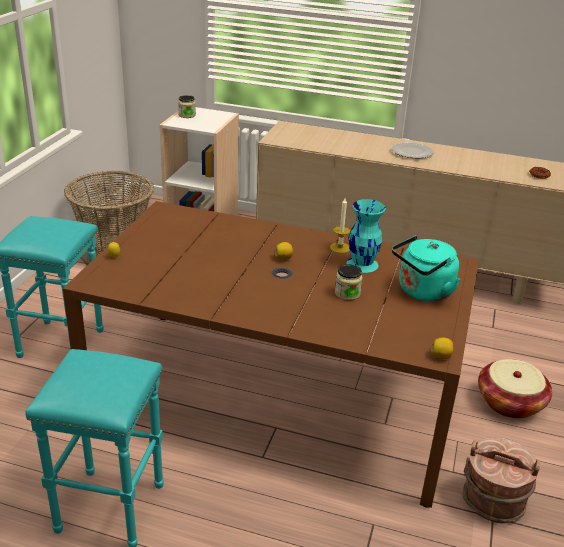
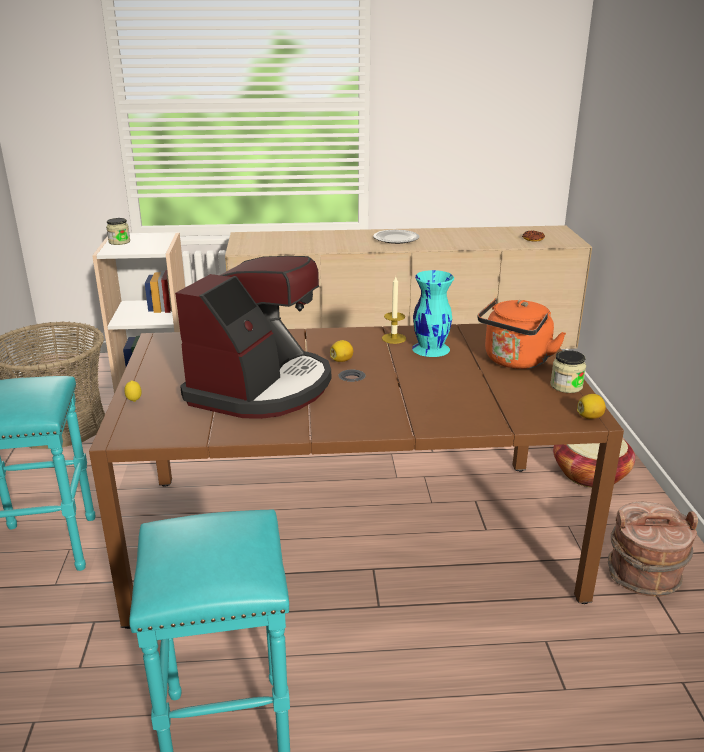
camera: 20 degrees left, 5 degrees down
(208, 267) = (261, 387): none -> coffee machine
(347, 293) = (440, 379): jar -> jar (566, 386)
(422, 292) = (515, 361): turquoise kettle -> orange kettle

